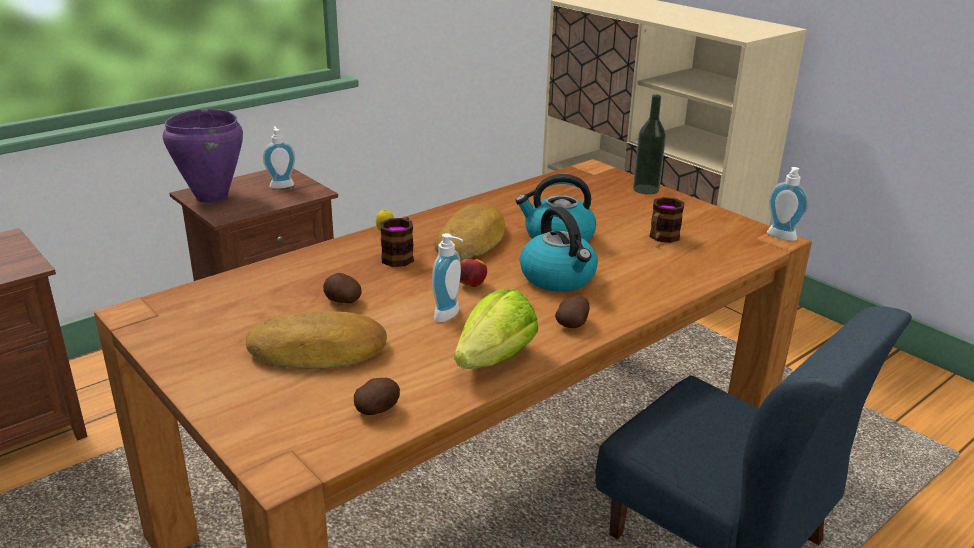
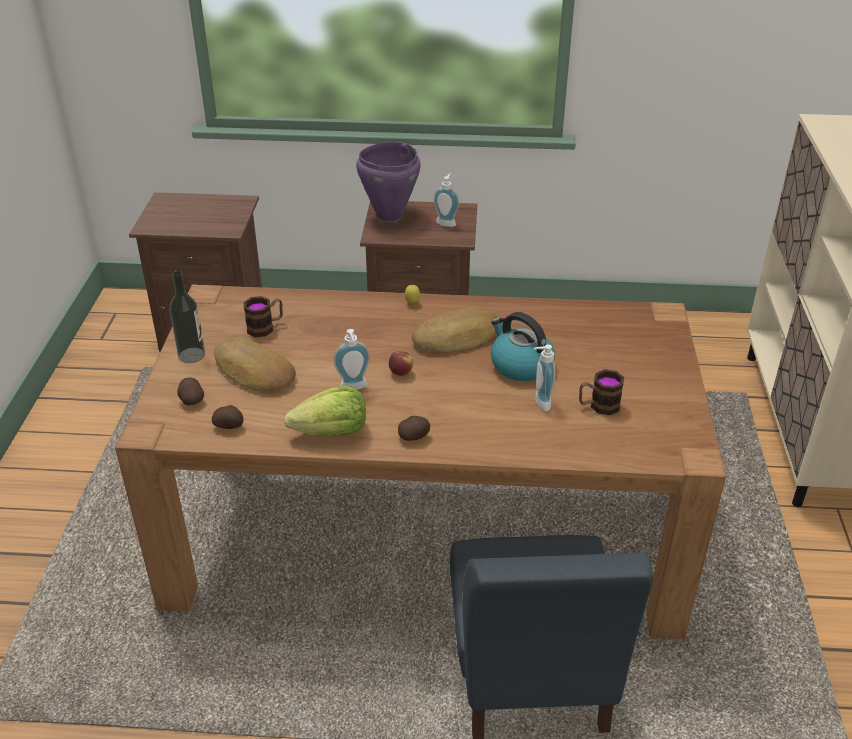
camera: 45 degrees right, 10 degrees up
(342, 301) = (312, 344): potato -> potato (191, 400)
(400, 256) = (394, 326): mug -> mug (265, 327)
(559, 278) = (464, 398): kettle -> none
(646, 189) = (672, 355): bottle -> bottle (191, 355)
(780, 237) = (701, 458): soap dispenser -> soap dispenser (539, 402)

